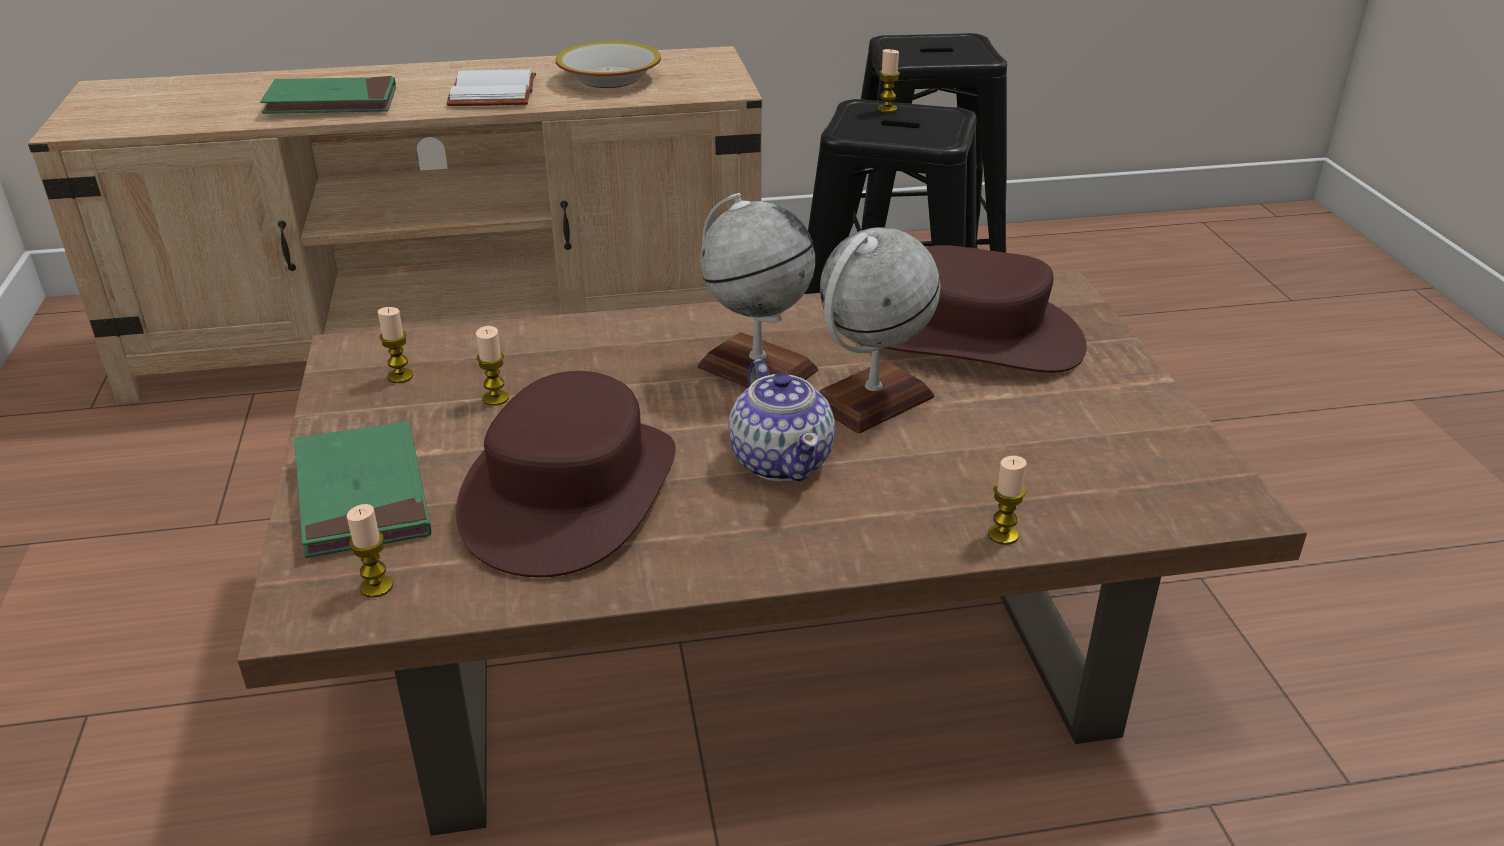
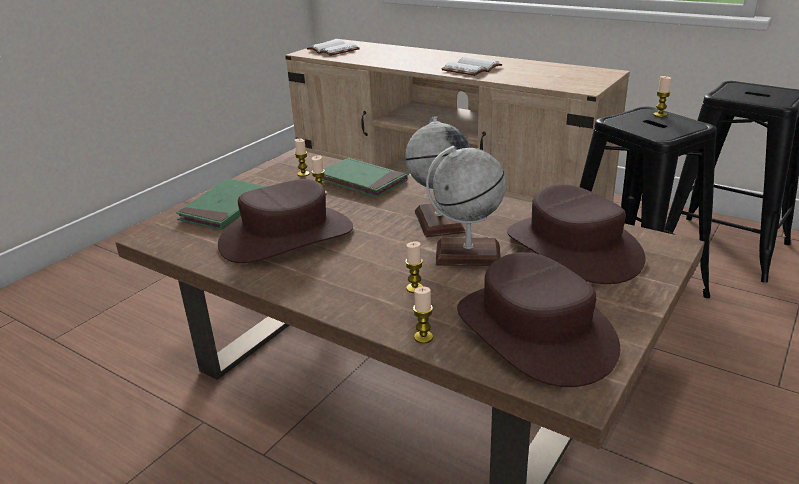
camera: 45 degrees right, 5 degrees down
(128, 110) = (331, 50): none -> white book
(332, 103) = (402, 61): green book -> green book (362, 181)
(376, 587) = (180, 238): candle -> candle (414, 288)
(608, 78) = (534, 73): bowl -> none
(782, 460) = (383, 261): teapot -> none
(1097, 461) = (535, 331): none -> brown hat

